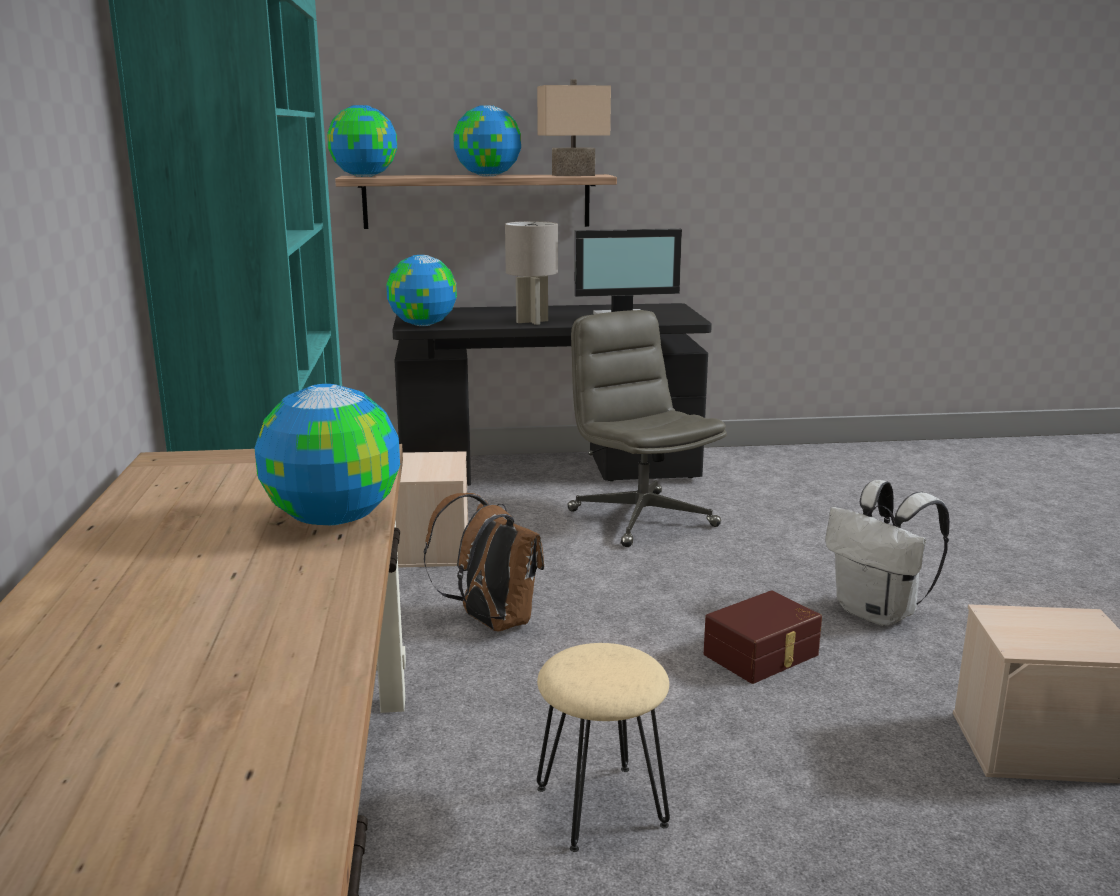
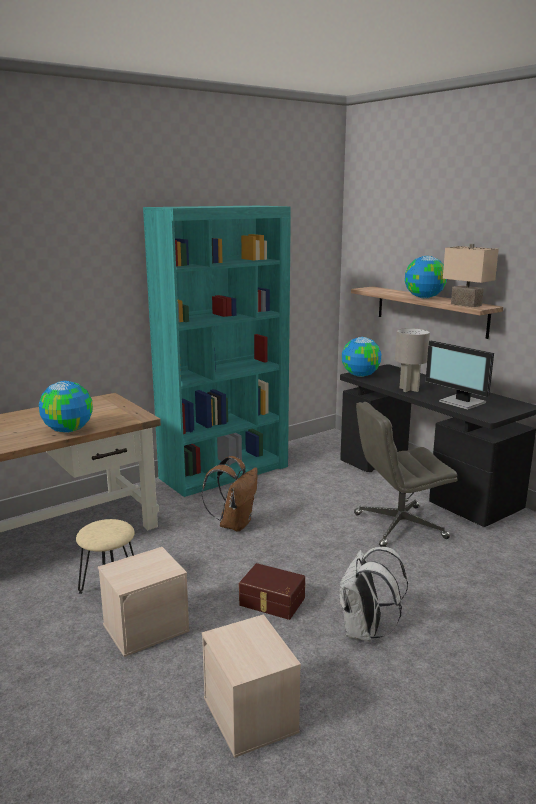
camera: 60 degrees right, 0 degrees up
(364, 176) = (370, 289): globe -> none
(429, 547) = (290, 488): beige storage box -> beige storage box (146, 627)
(640, 518) = (398, 526): grey office chair -> grey office chair turned 135 degrees counterclockwise

